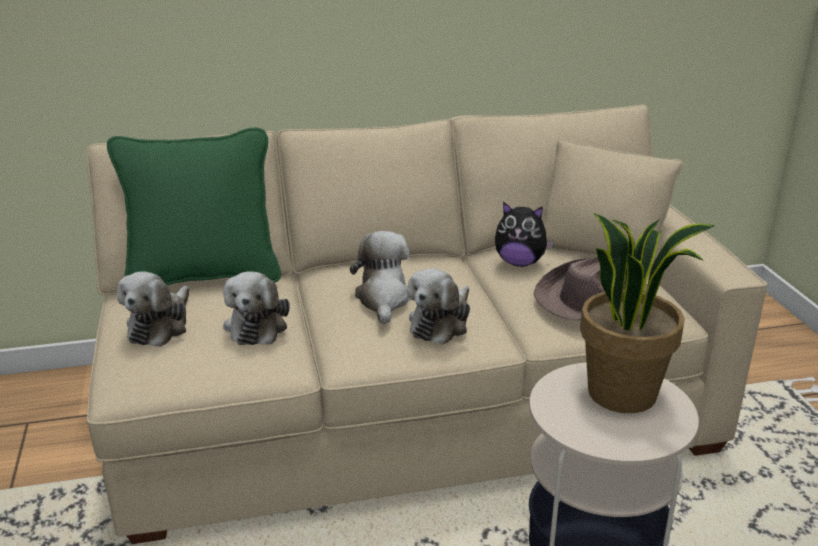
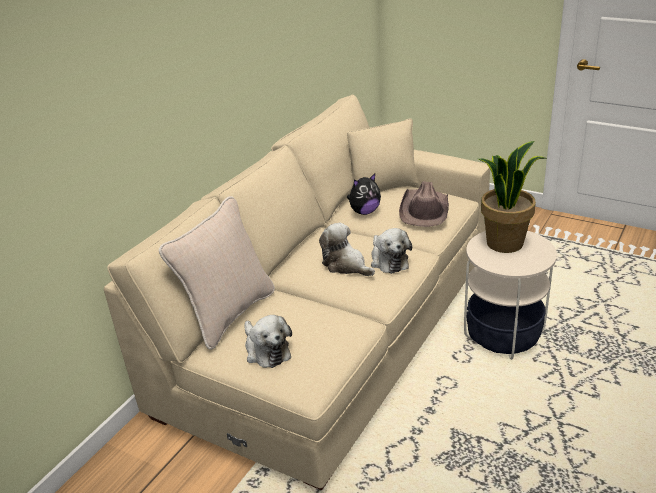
camera: 45 degrees left, 5 degrees up
(204, 278) = (229, 314): green pillow -> beige pillow
(257, 325) = (312, 316): plush toy -> none

